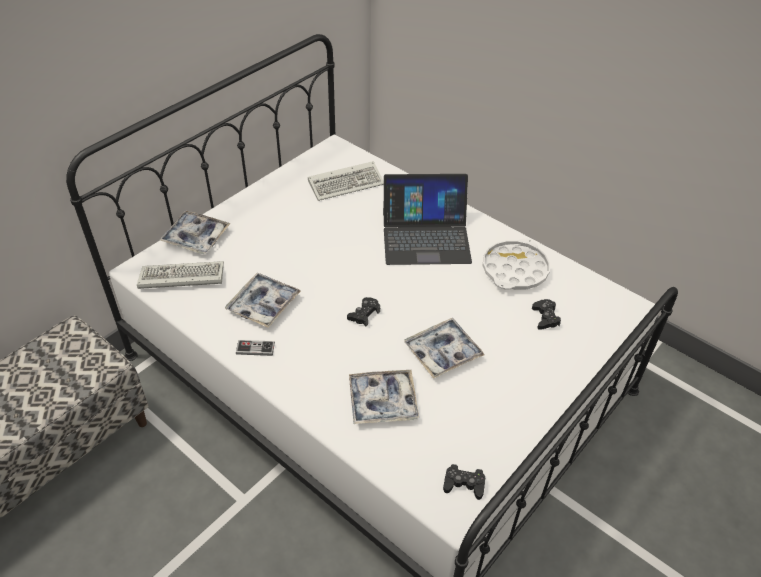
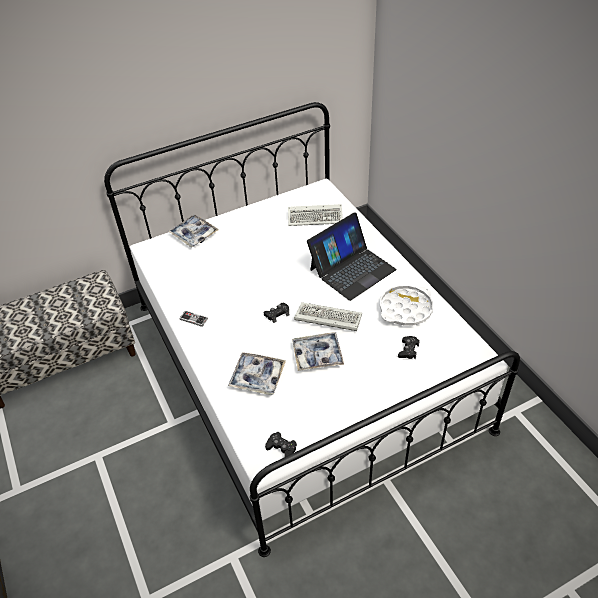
camera: 25 degrees right, 0 degrees up
(180, 278) = (170, 260): keyboard -> keyboard (326, 319)
(263, 304) = (214, 291): tray -> none
(425, 237) = (352, 269): laptop -> laptop turned 60 degrees counterclockwise

